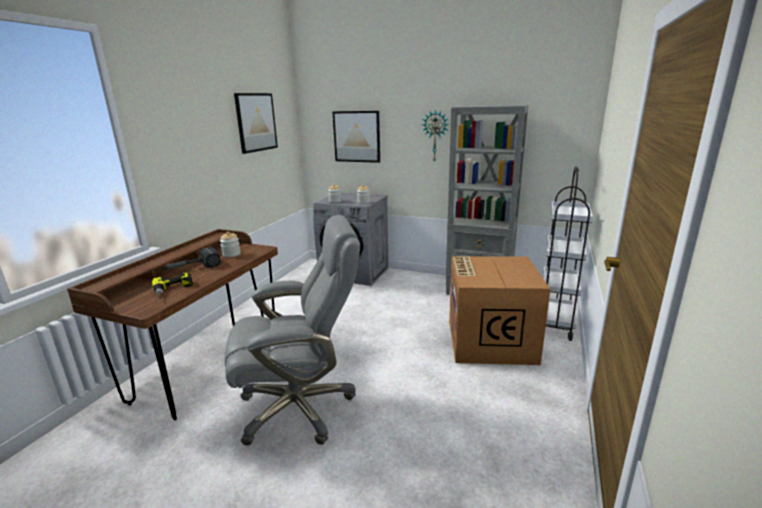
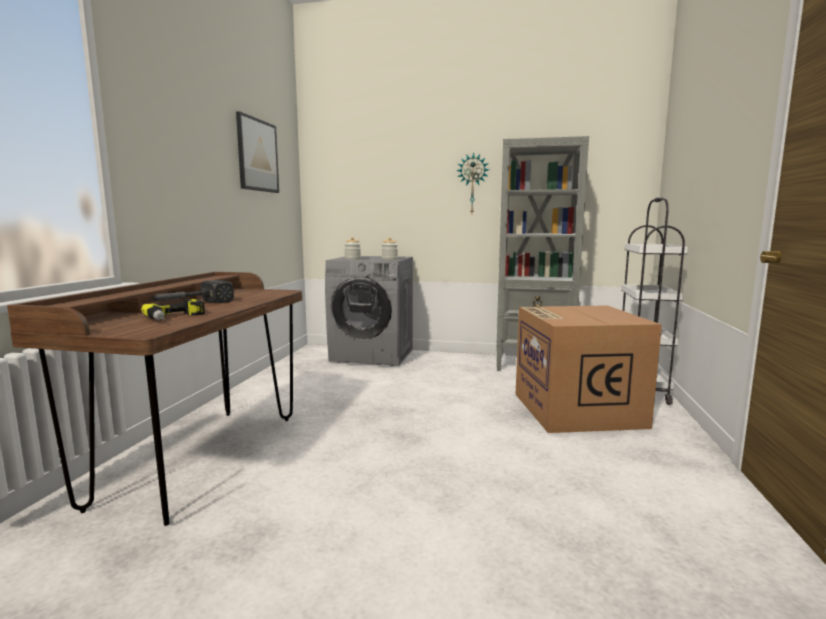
camera: 10 degrees left, 10 degrees down
(231, 254) = (242, 295): jar -> none
(301, 410) = (365, 497): grey office chair -> none
(357, 136) = (375, 186): picture -> none

